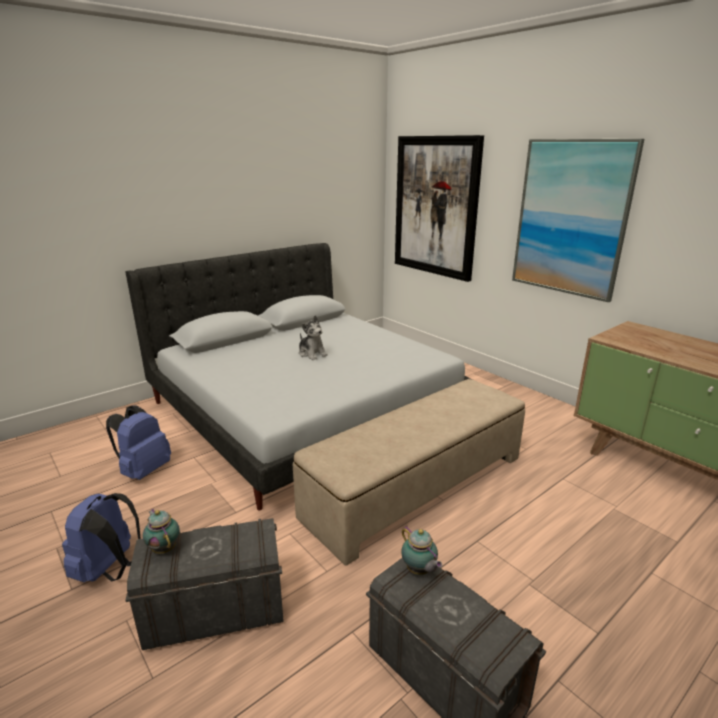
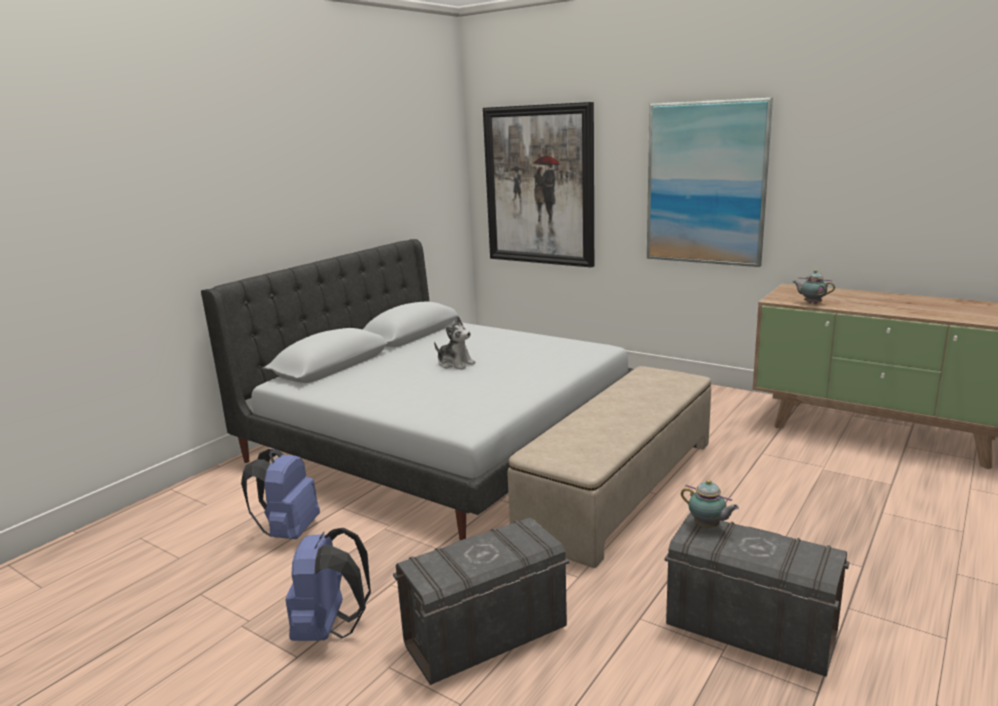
camera: 15 degrees left, 5 degrees down
(164, 548) = (436, 562): teapot -> teapot (811, 303)

